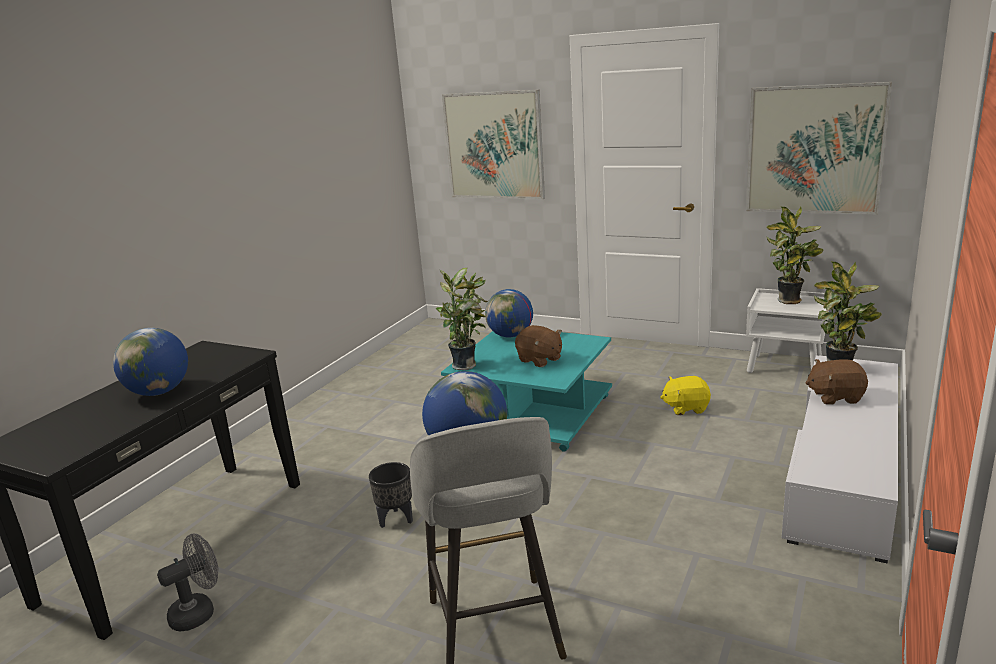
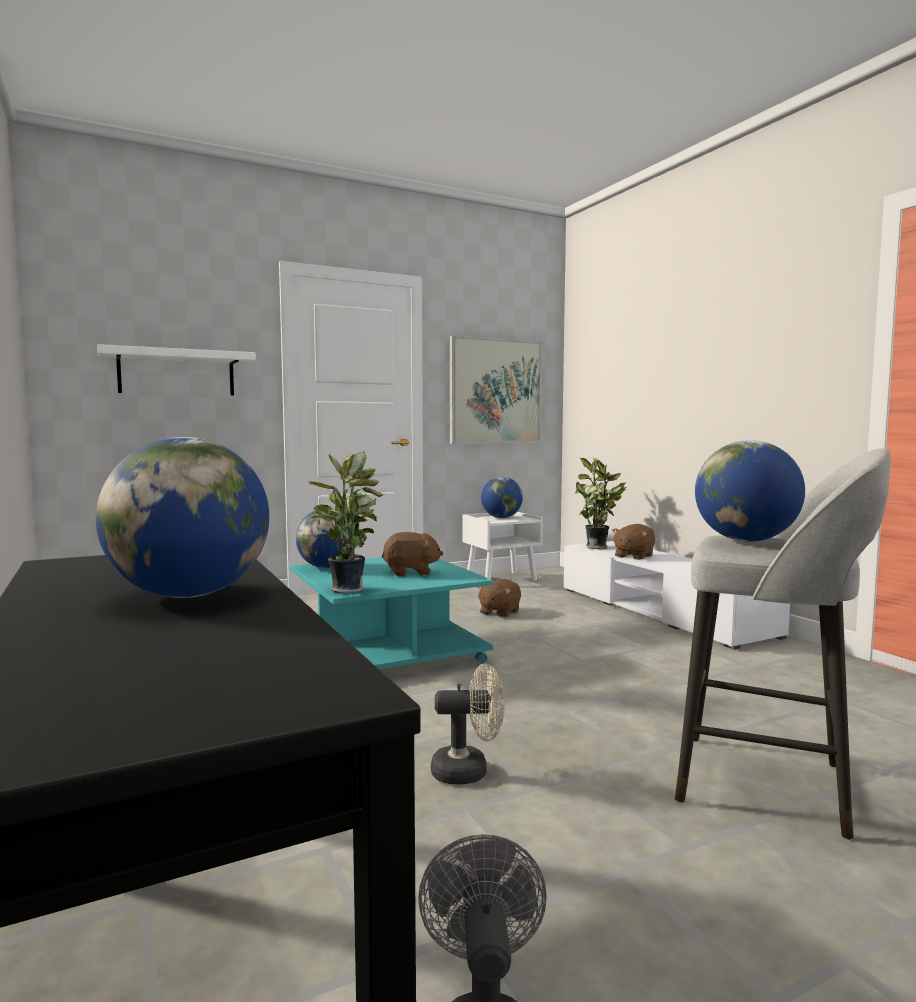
camera: 55 degrees left, 15 degrees down
(396, 519) = (469, 771): black planter -> beige fan
(494, 145) = (177, 373): picture -> white shelf
(686, 408) = (499, 612): yellow plush toy -> brown plush toy
(790, 301) = (501, 518): potted plant -> globe

